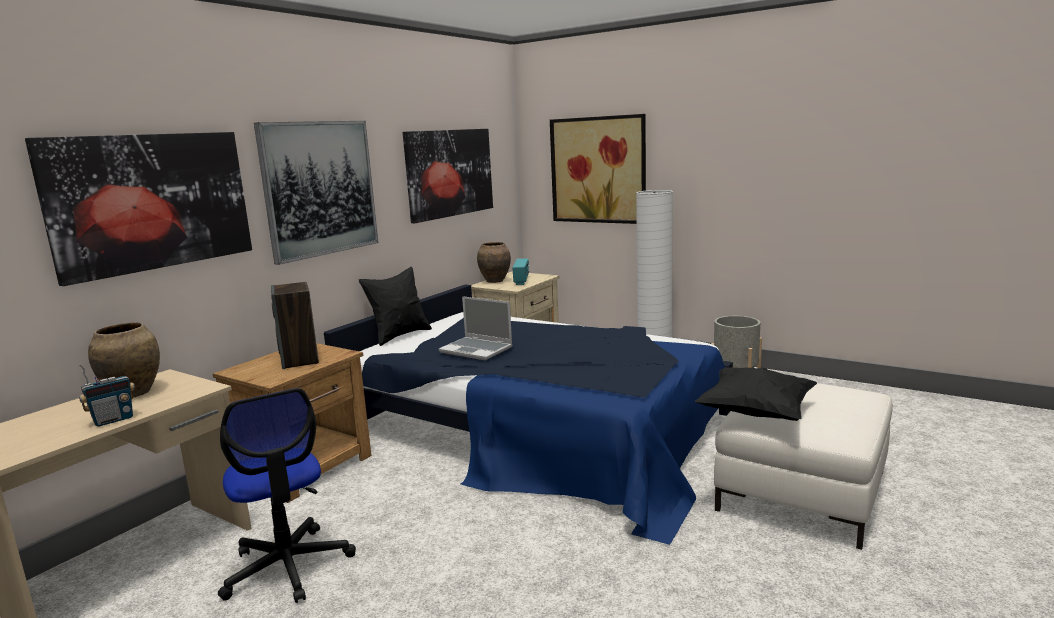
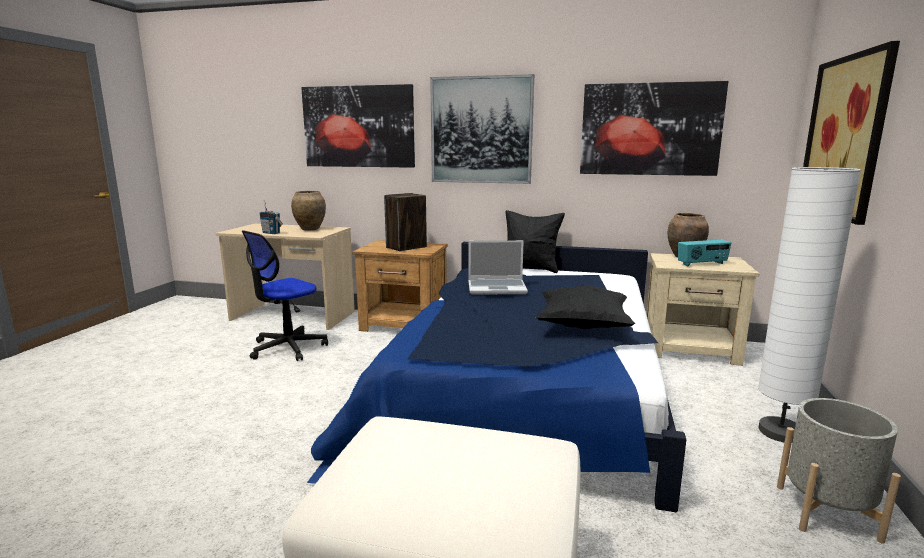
camera: 70 degrees right, 0 degrees up
(477, 350) = (497, 288): laptop -> laptop turned 105 degrees counterclockwise
(756, 413) = (403, 430): black pillow -> black pillow (582, 326)

